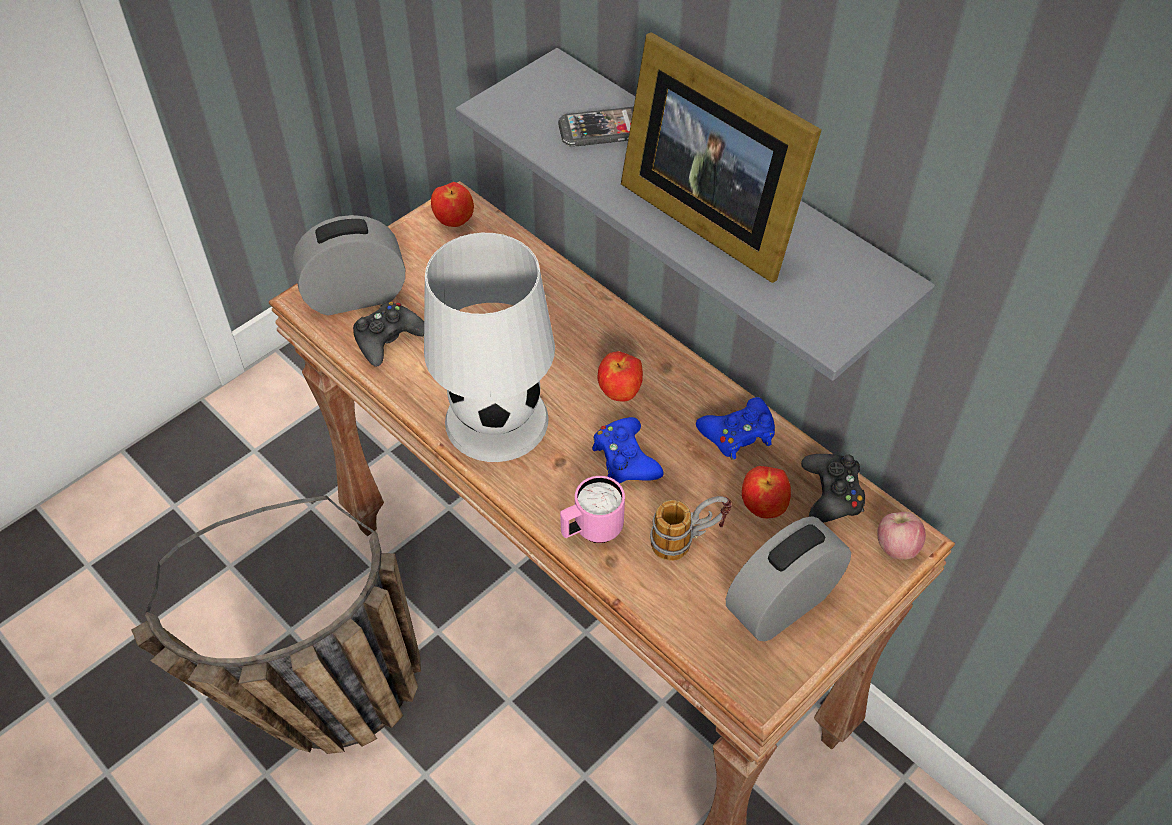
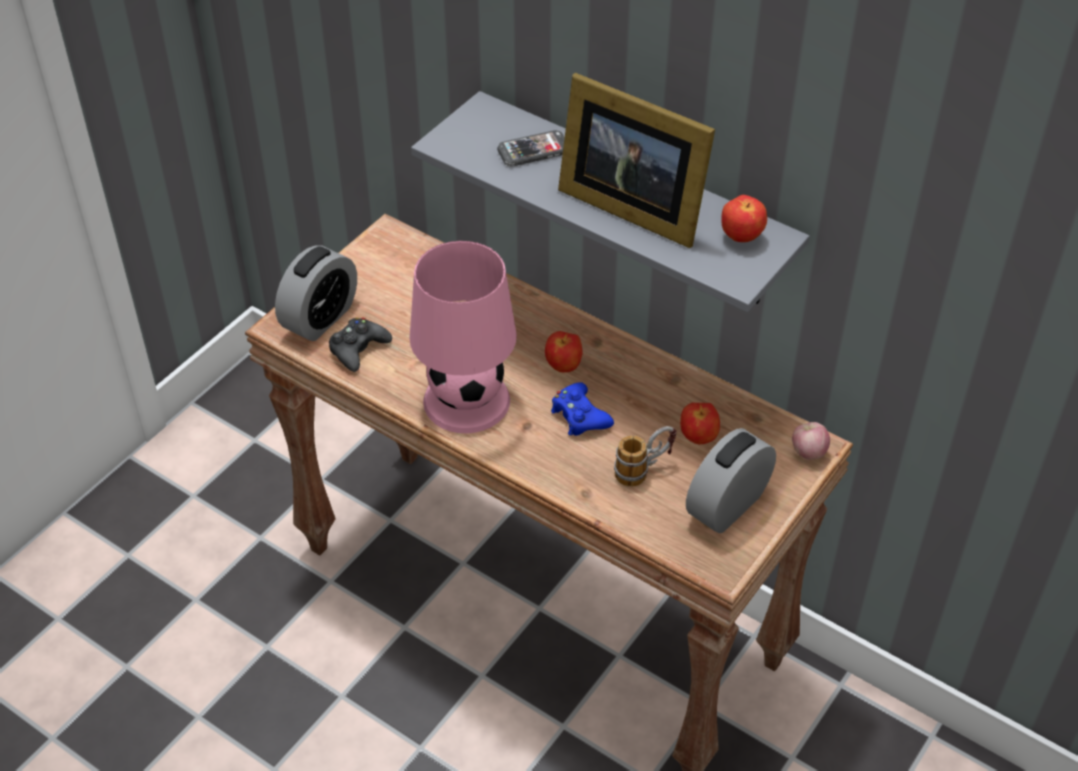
camera: 10 degrees left, 5 degrees down
(311, 713) = (304, 712): basket -> none
(355, 296) = (320, 318): alarm clock -> alarm clock turned 150 degrees clockwise
(454, 221) = (390, 247): apple -> apple (741, 237)
(496, 421) = (466, 401): white table lamp -> pink table lamp
(591, 531) = (565, 473): pink mug -> none
(738, 434) = (667, 385): blue game controller -> none
(832, 494) = (750, 420): black game controller -> none

